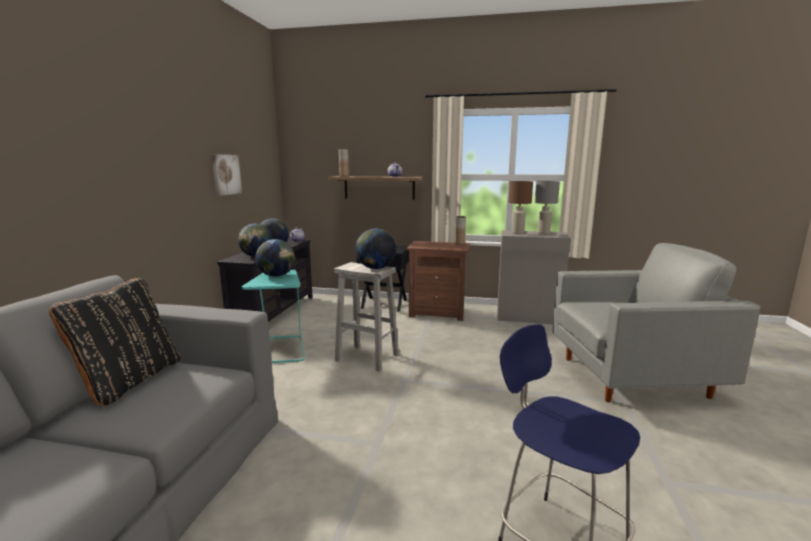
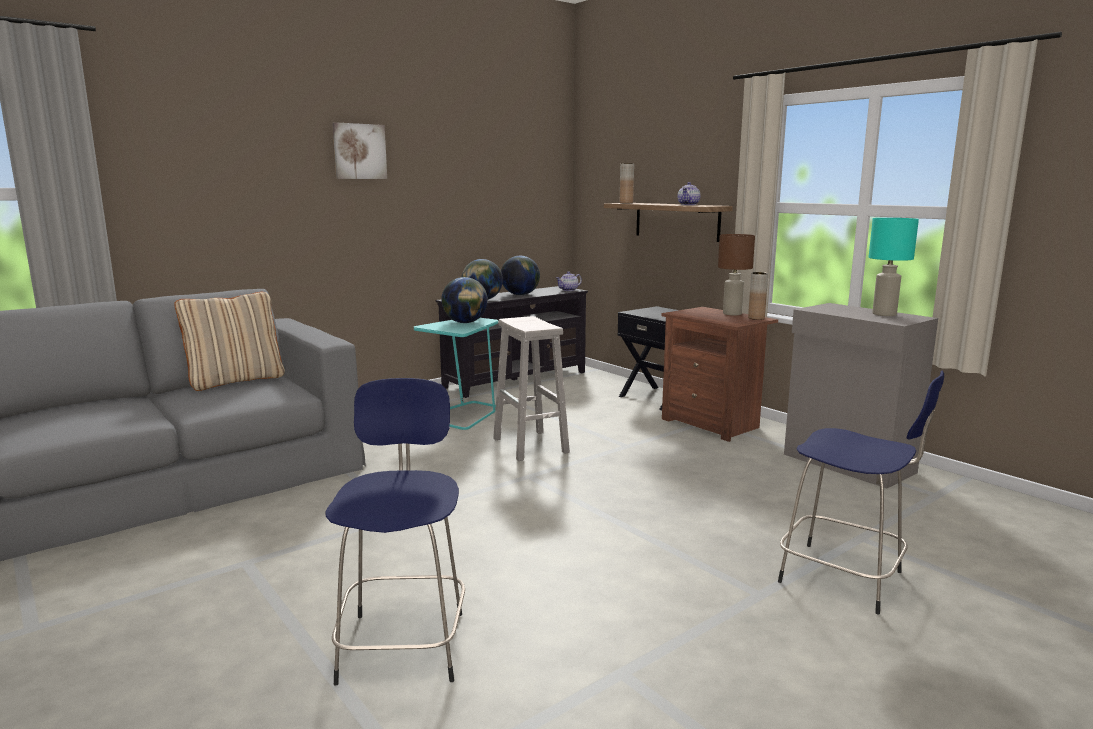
camera: 40 degrees right, 0 degrees up
(130, 380) = (236, 381): black pillow -> beige pillow
(226, 174) = (467, 197): picture -> picture (359, 151)
(375, 268) = (537, 325): globe -> none
(518, 233) = (835, 309): brown table lamp -> brown table lamp (732, 314)
(543, 233) = (883, 314): grey table lamp -> turquoise table lamp
(631, 377) = (845, 578): grey armchair -> blue stool

